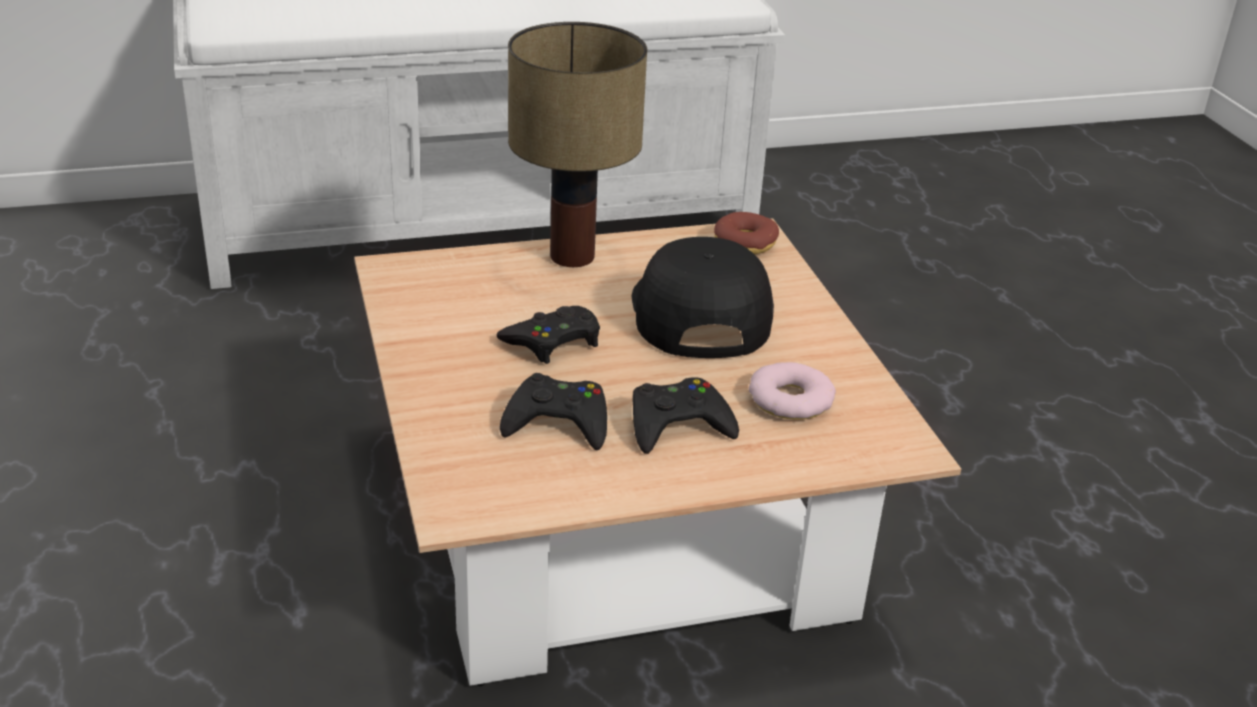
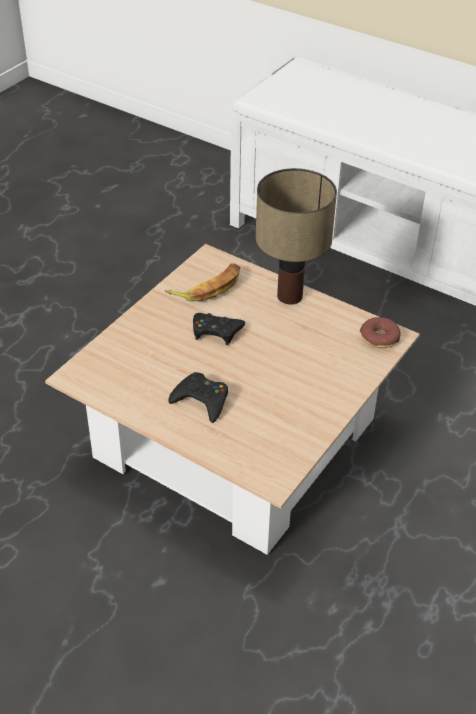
camera: 50 degrees right, 10 degrees up
(451, 301) = (208, 287): none -> banana
(558, 422) = (161, 367): black game controller -> none
(697, 313) = (296, 358): black cap -> none
(789, 399) = (264, 423): donut -> none

